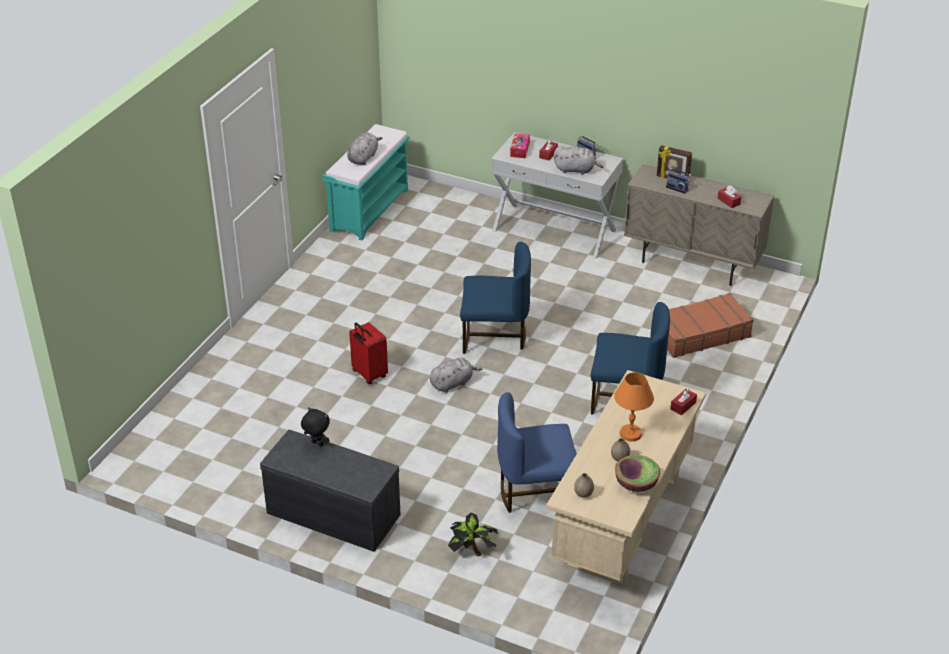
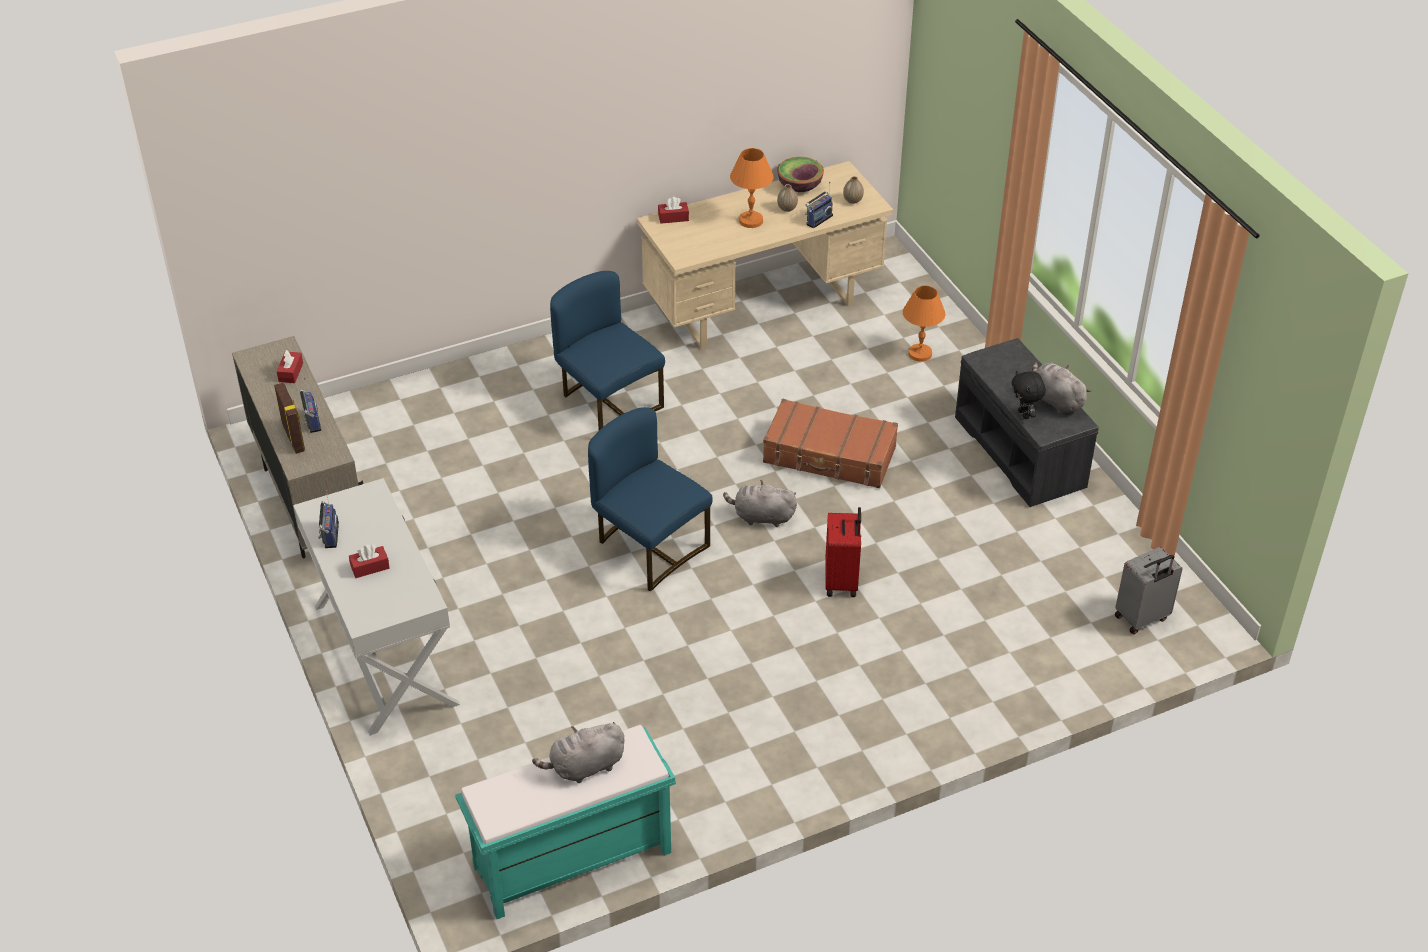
camera: 140 degrees left, 5 degrees up
(171, 446) = (1142, 618): none -> grey suitcase
(472, 552) = (920, 354): potted plant -> orange table lamp
(519, 150) = (392, 598): tissue box -> none
(537, 492) = (806, 368): blue chair -> none
(576, 170) = (376, 520): grey plush toy -> grey plush toy (1055, 400)
(587, 462) = (818, 219): none -> radio
(700, 333) = (437, 422): brown suitcase -> brown suitcase (829, 456)

